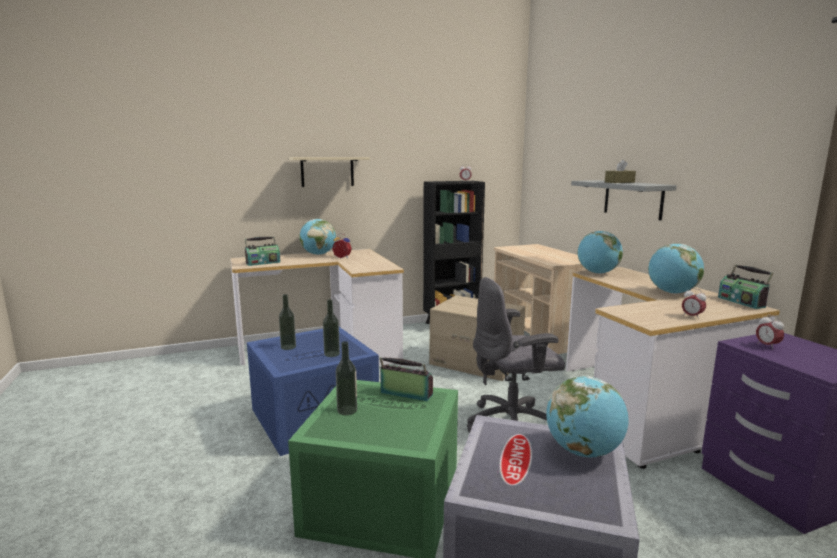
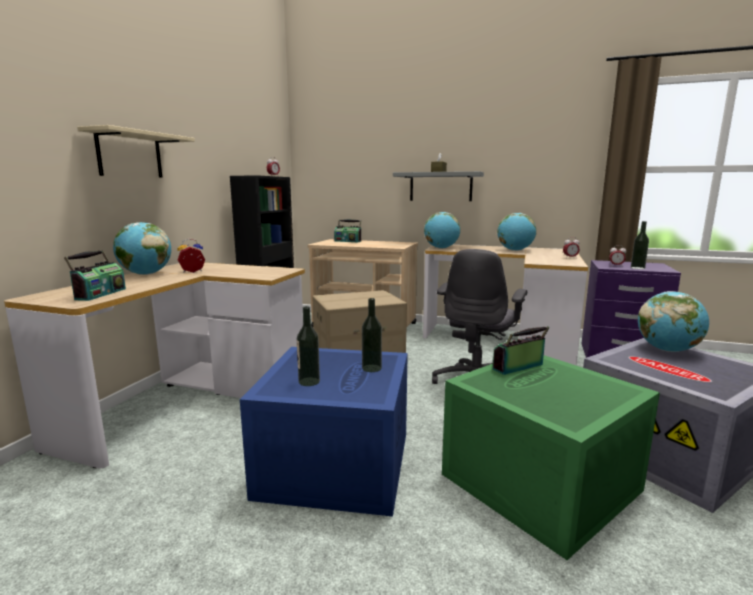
camera: 50 degrees left, 0 degrees up
(347, 410) = (531, 397): bottle -> bottle (637, 268)
(742, 302) = (553, 249): radio -> radio (348, 241)

